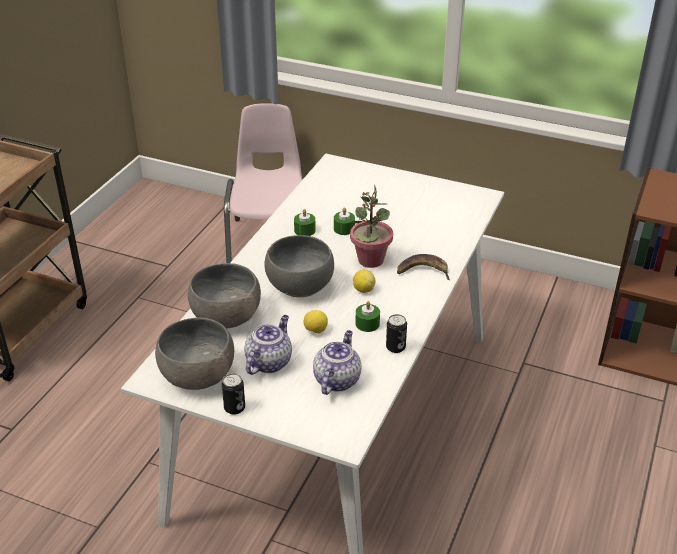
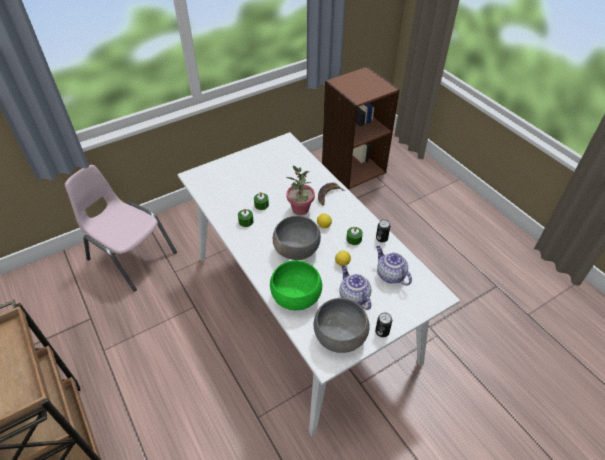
camera: 55 degrees left, 10 degrees up
(226, 317) = (296, 297): grey bowl -> green bowl

